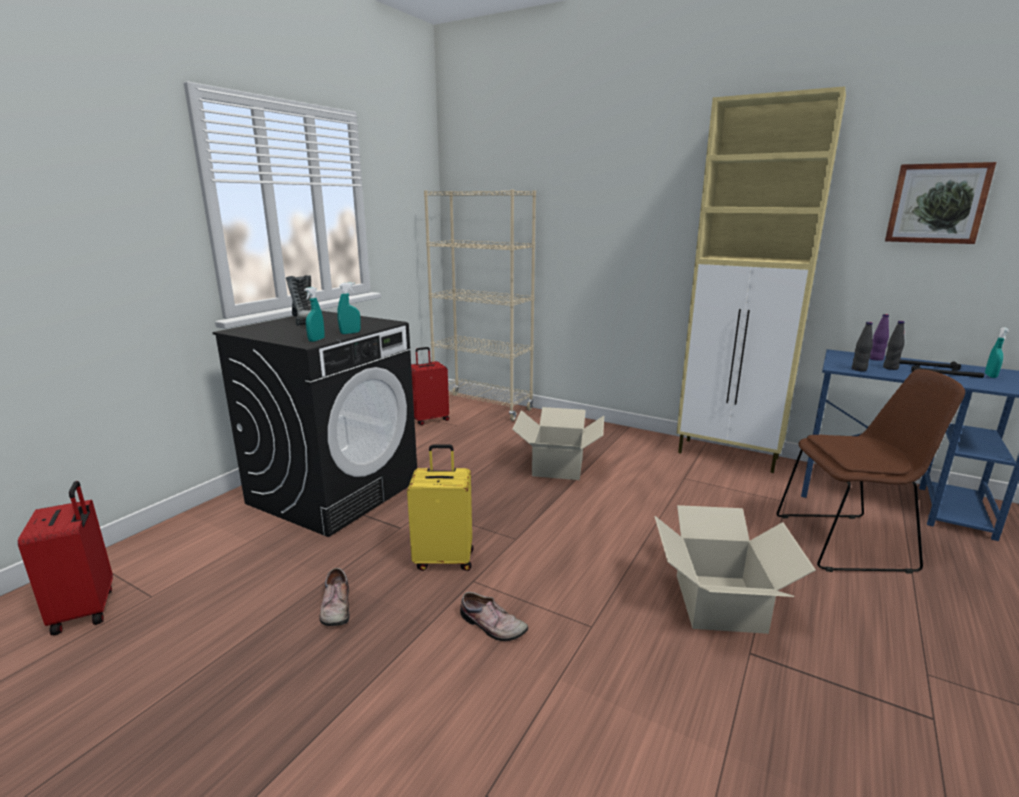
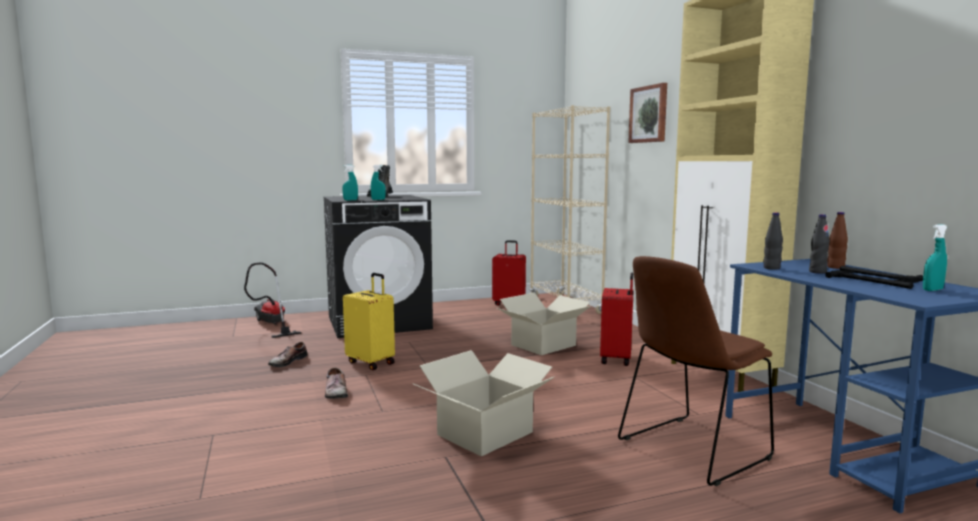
camera: 40 degrees right, 10 degrees down
(86, 610) = (207, 333): red suitcase -> red suitcase (617, 359)
(180, 549) = (271, 325): none -> vacuum cleaner
(847, 542) = (690, 450): brown chair -> brown chair turned 105 degrees clockwise
(876, 359) = (835, 267): purple bottle -> brown bottle
(936, 203) = (909, 79): picture -> picture (649, 114)

